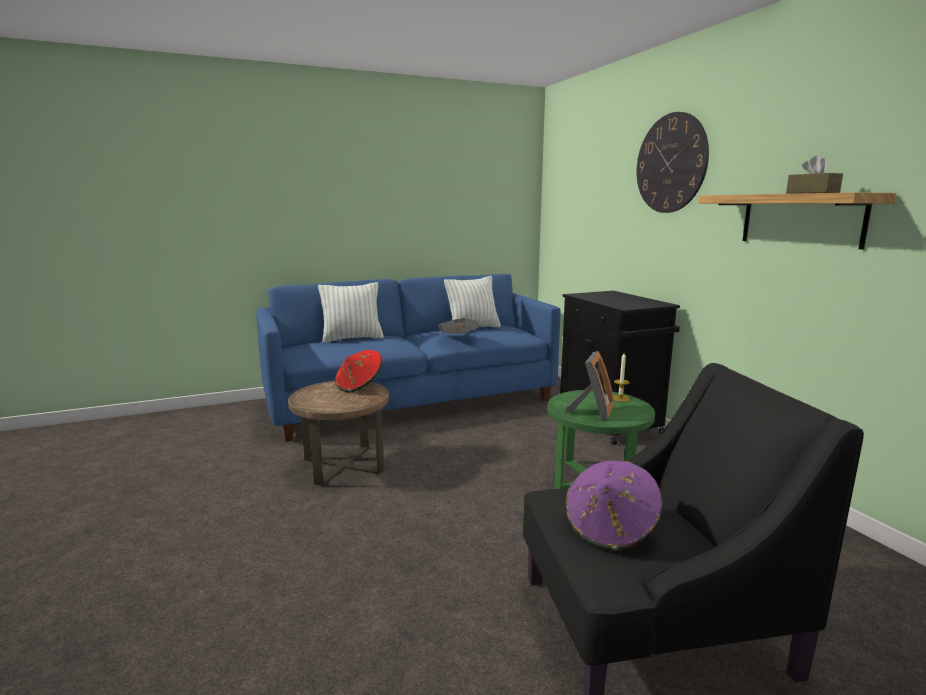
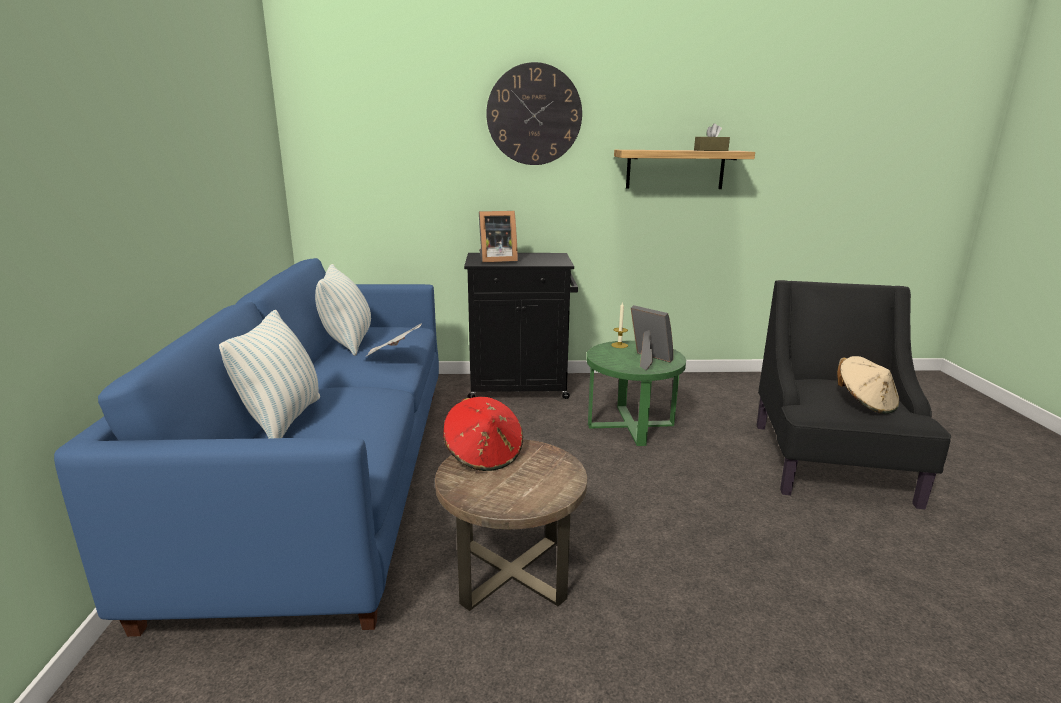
camera: 70 degrees left, 5 degrees up
(598, 296) = (496, 260): none -> picture frame
(611, 529) = (865, 403): purple hat -> beige hat

